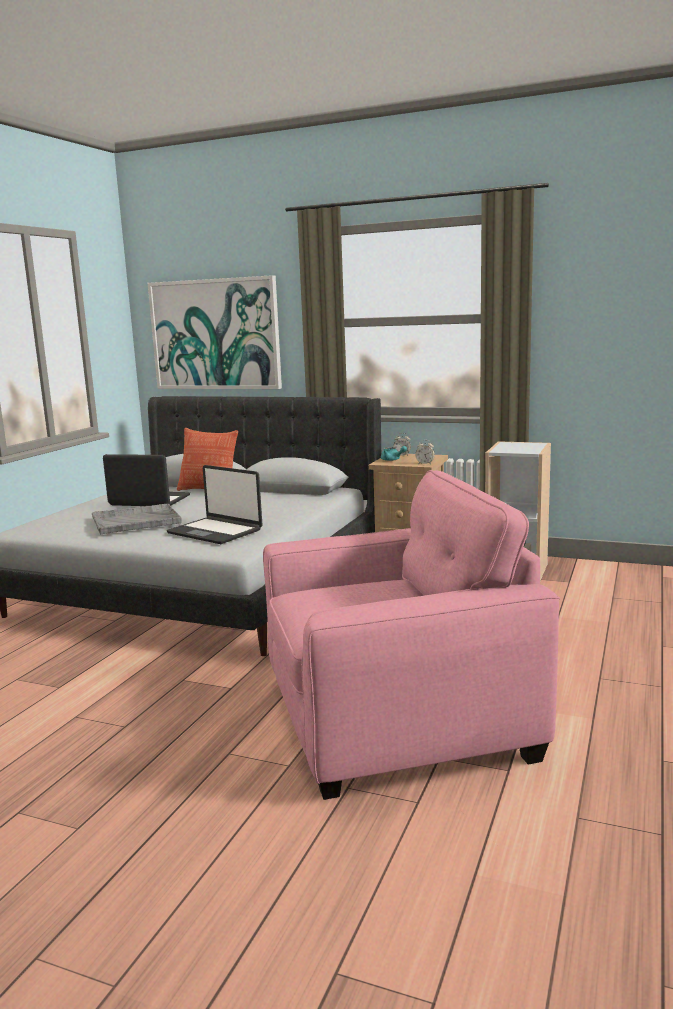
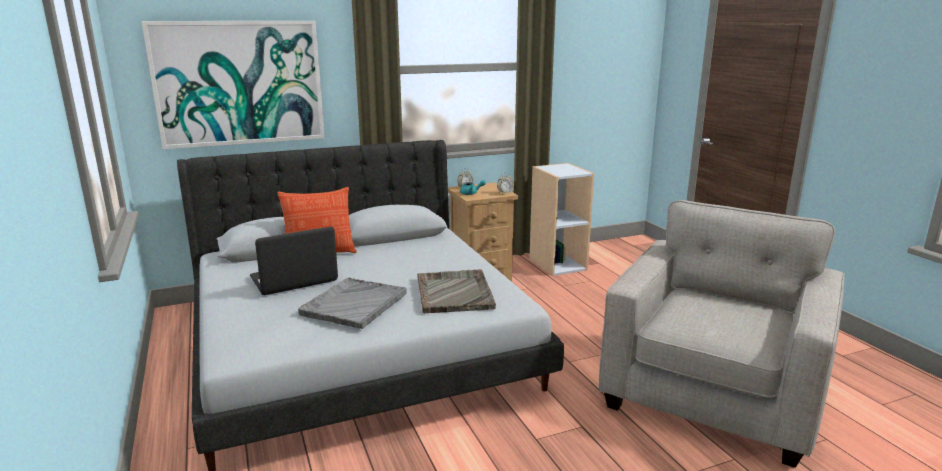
camera: 45 degrees left, 5 degrees up
(215, 532) = (454, 292): laptop -> grey tray
(396, 719) = (713, 395): pink armchair -> grey armchair

